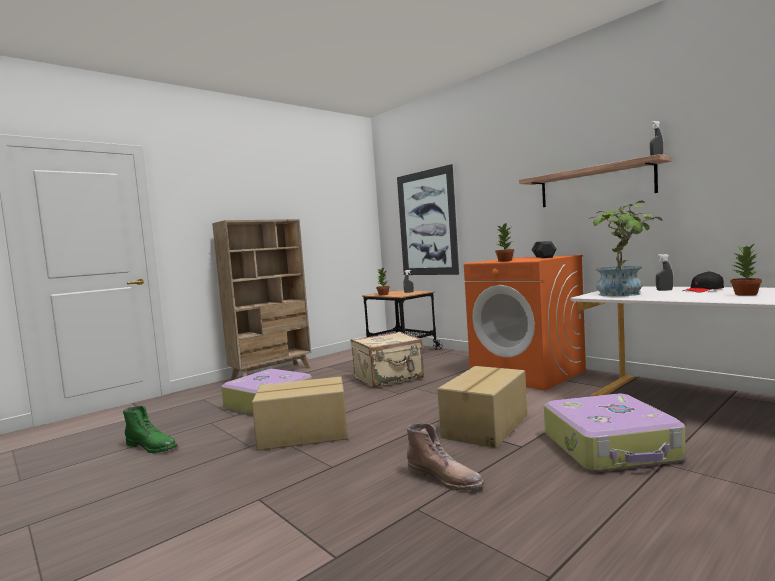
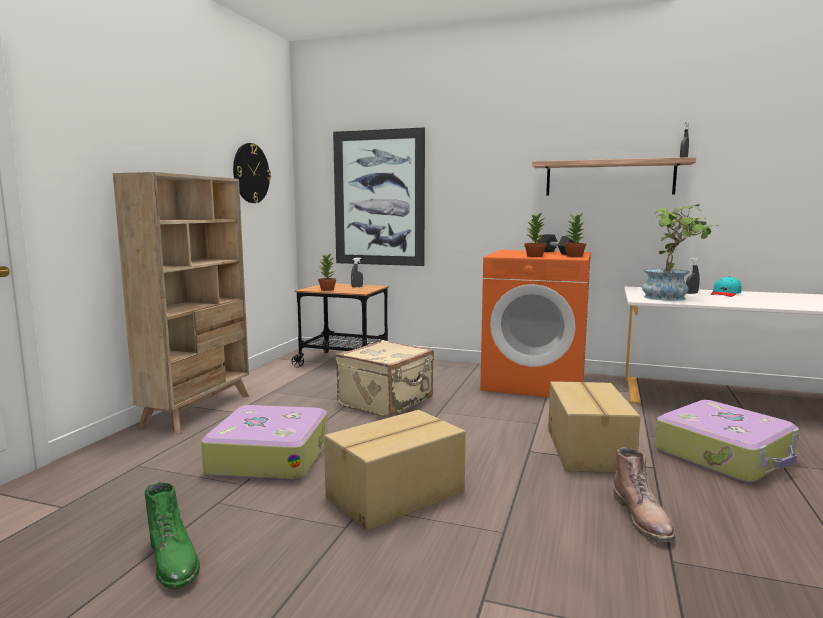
camera: 30 degrees left, 5 degrees up
(153, 446) = (174, 561): green boot -> green boot turned 60 degrees clockwise
(333, 214) = (251, 173): none -> wall clock
(445, 478) = (643, 519): brown boot -> brown boot turned 75 degrees clockwise
(703, 290) = (725, 294): black cap -> turquoise cap
(746, 294) = (776, 300): potted plant -> potted plant (574, 256)

